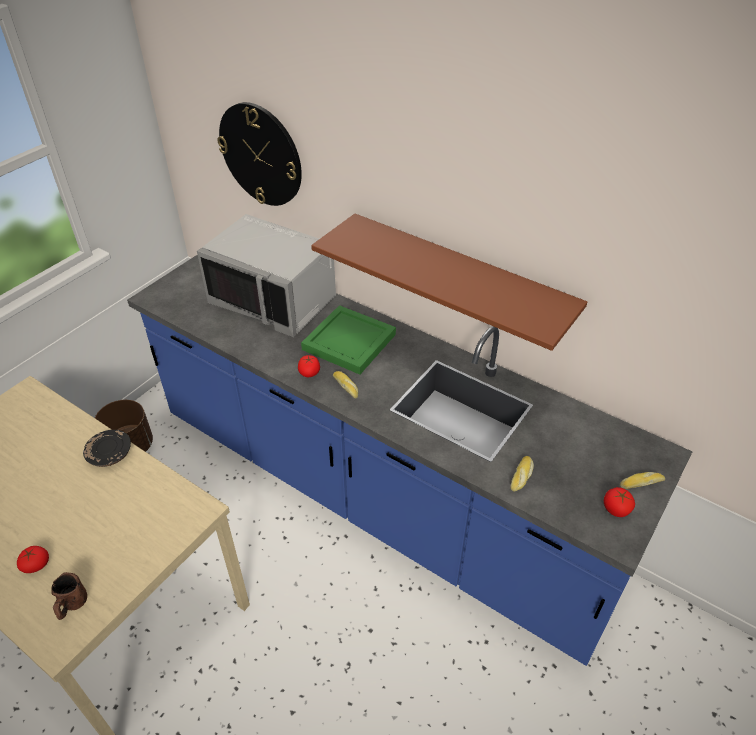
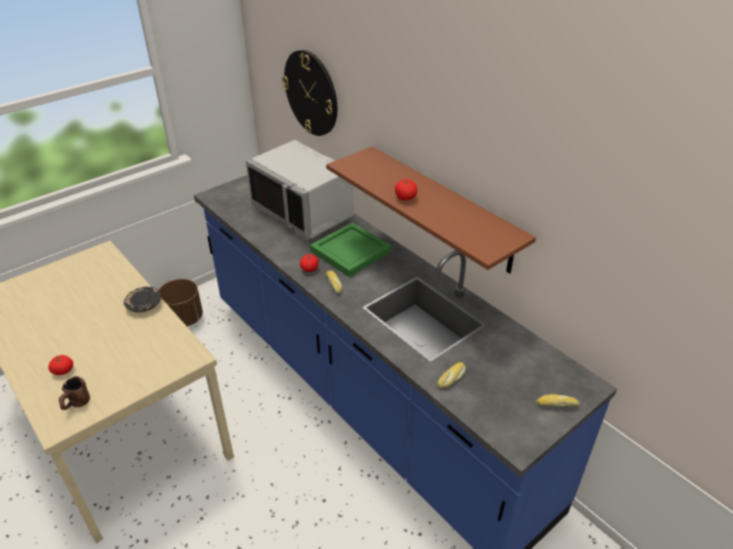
camera: 15 degrees right, 5 degrees down
(616, 509) = (524, 420): tomato -> tomato (405, 198)

